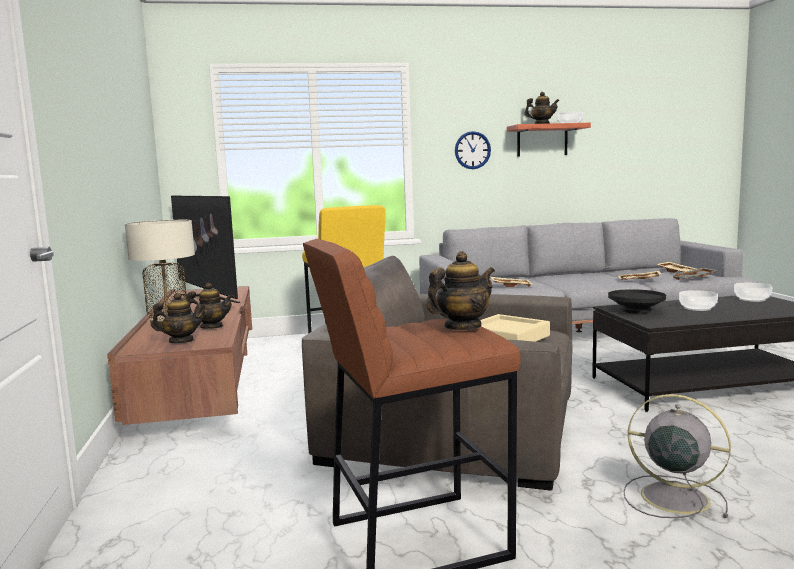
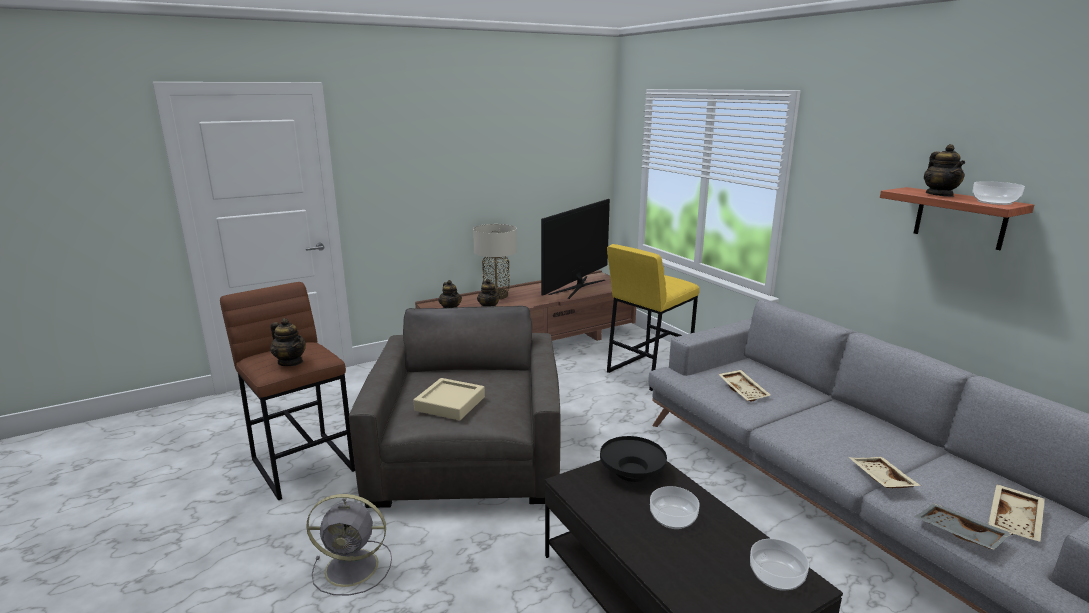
camera: 70 degrees right, 10 degrees up
(472, 150) = (853, 211): wall clock -> none
(671, 497) = (354, 567): grey fan -> grey fan turned 75 degrees clockwise

